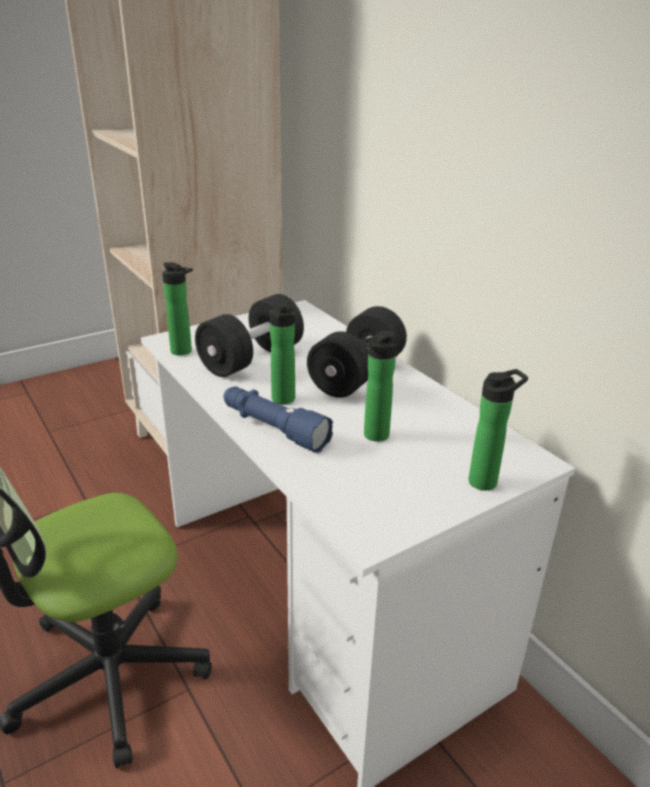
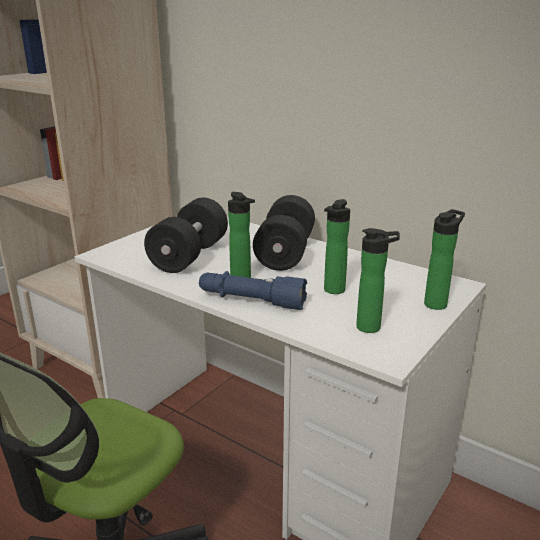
camera: 20 degrees left, 5 degrees down
(184, 352) = (125, 260): bottle -> bottle (372, 327)

